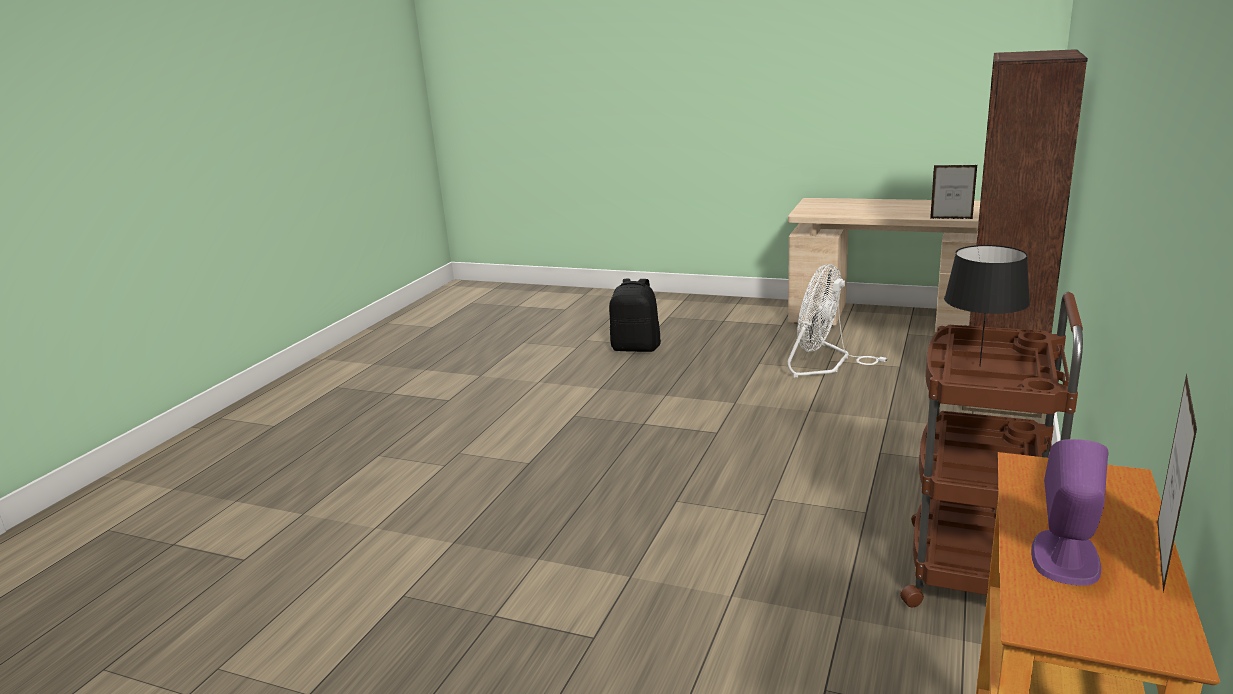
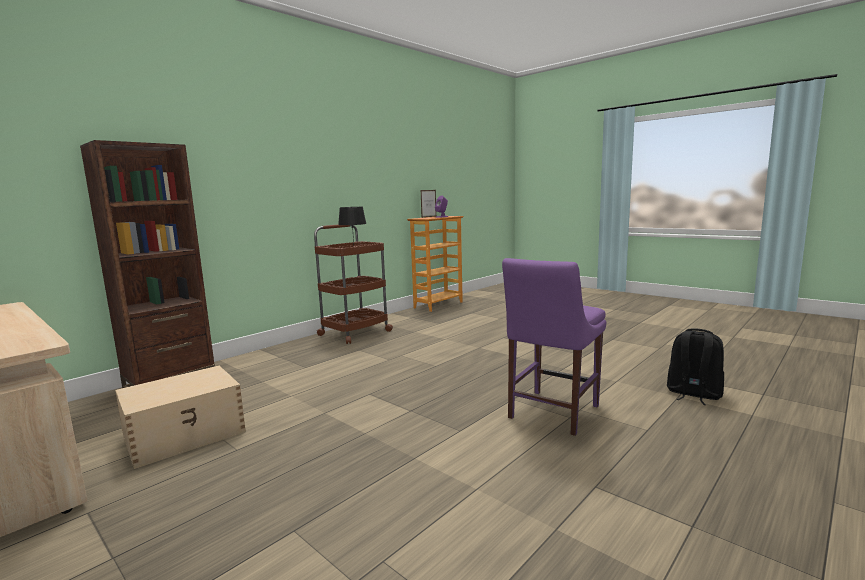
camera: 160 degrees left, 10 degrees down
(479, 453) = (551, 413): none -> purple chair
(636, 348) = (308, 524): black backpack -> black backpack (693, 394)
(828, 361) = (186, 434): white fan -> beige storage box
(951, 218) = (25, 312): picture frame -> none

